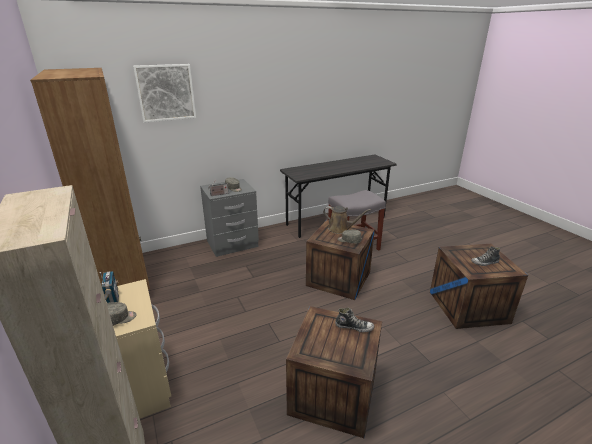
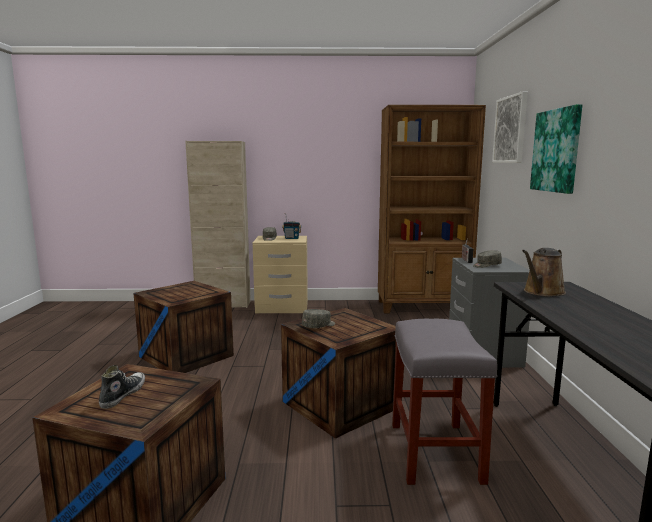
camera: 115 degrees right, 15 degrees down
(241, 106) = (556, 150): none -> picture
(341, 229) = (358, 329): brown watering can -> brown watering can (542, 292)
(354, 327) = (181, 298): shoe -> none

